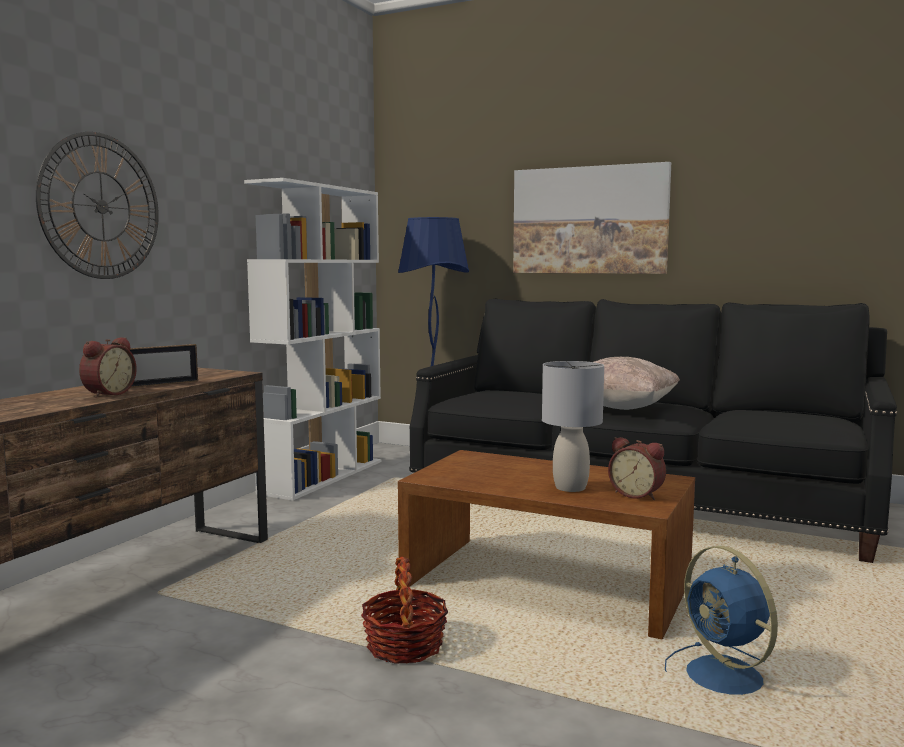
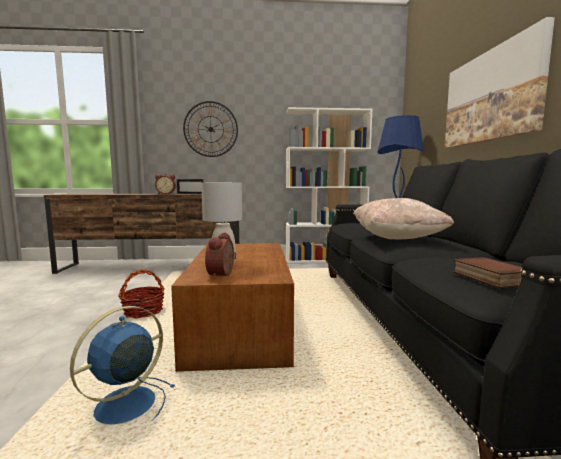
camera: 60 degrees right, 0 degrees up
(814, 423) = (488, 278): none -> book

